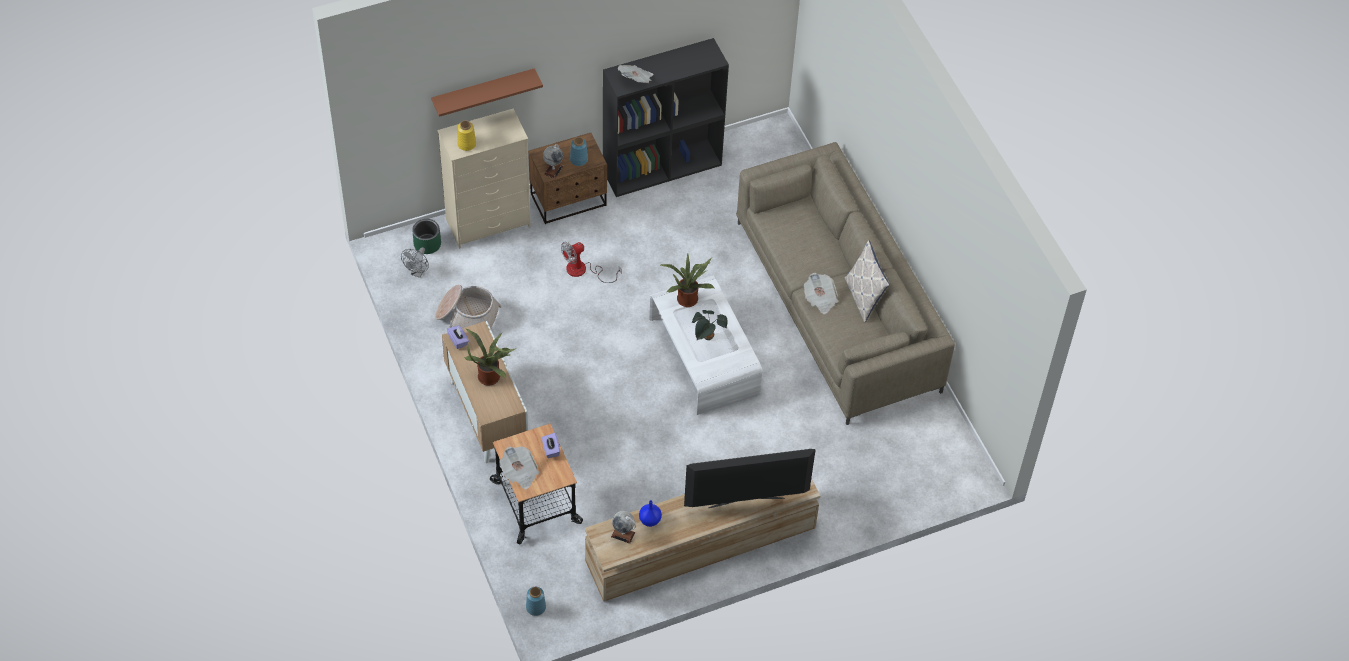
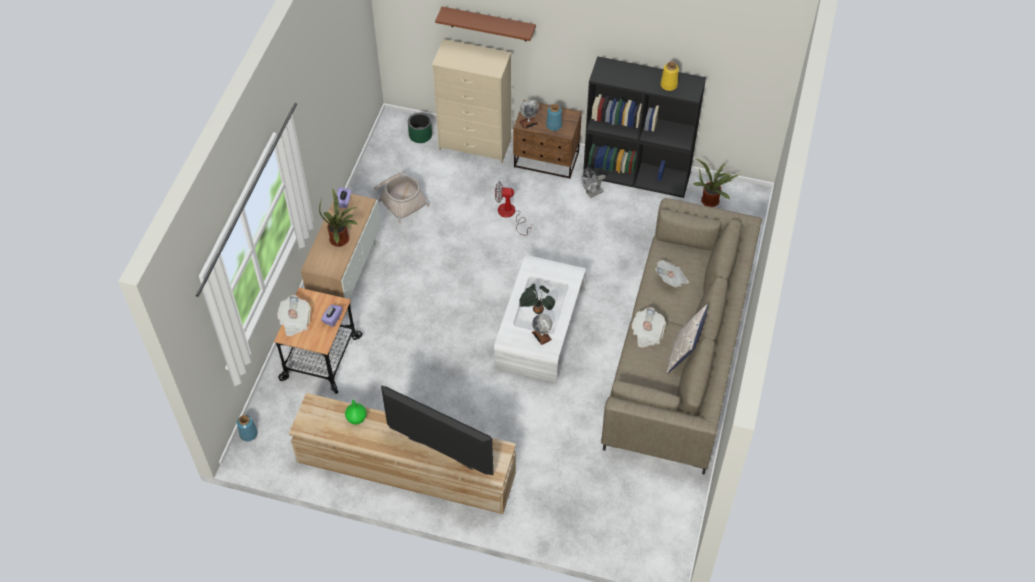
camera: 40 degrees right, 0 degrees up
(418, 272) = (396, 150): grey fan -> grey fan (592, 193)
(466, 144) = (453, 59): yellow vase -> yellow vase (668, 85)
(623, 534) = (327, 416): globe -> globe (541, 336)
(636, 80) = (615, 76): newspaper -> newspaper (671, 279)
(649, 520) = (356, 418): blue vase -> green vase
(687, 297) = (550, 273): potted plant -> potted plant (711, 200)

